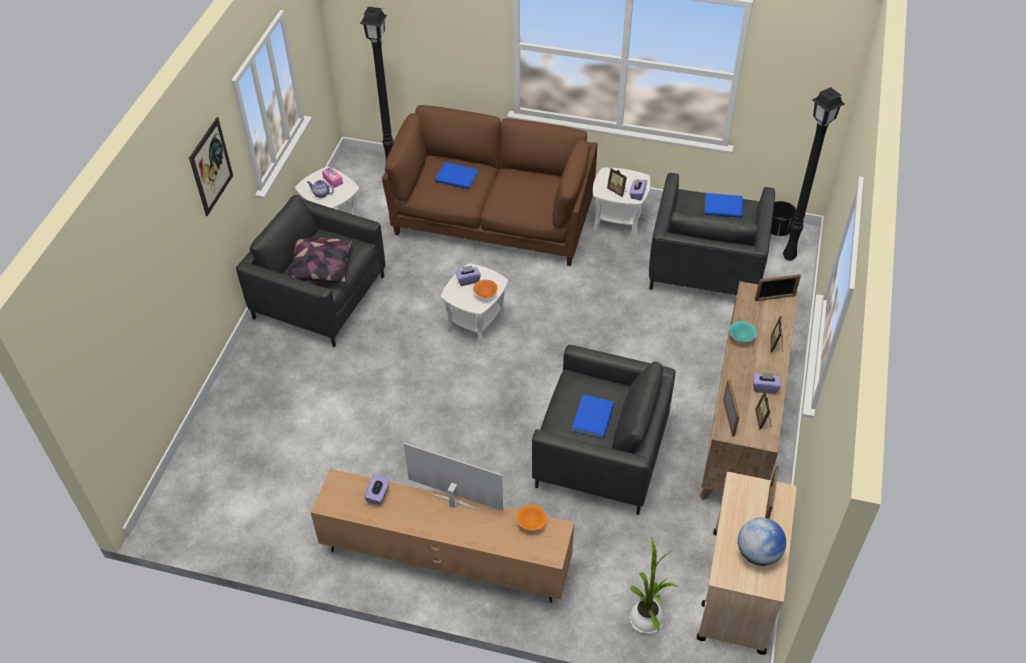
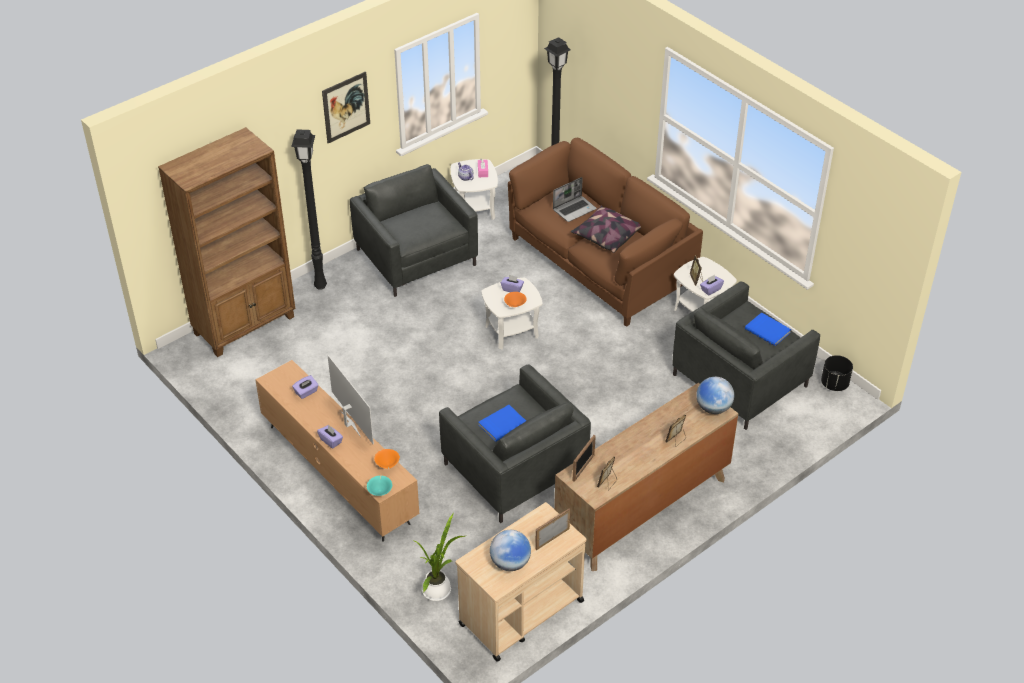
camera: 35 degrees right, 5 degrees down
(205, 457) = (245, 325): none -> brown bookcase
(320, 268) = (411, 228): pillow -> pillow (606, 236)
(457, 176) = (574, 209): blue book -> laptop
(741, 337) = (654, 421): turquoise bowl -> turquoise bowl (380, 491)
(764, 387) = (633, 463): purple tissue box -> purple tissue box (331, 441)
(775, 298) = (713, 408): picture frame -> globe
(790, 257) = (822, 410): black floor lamp -> black floor lamp (321, 286)

